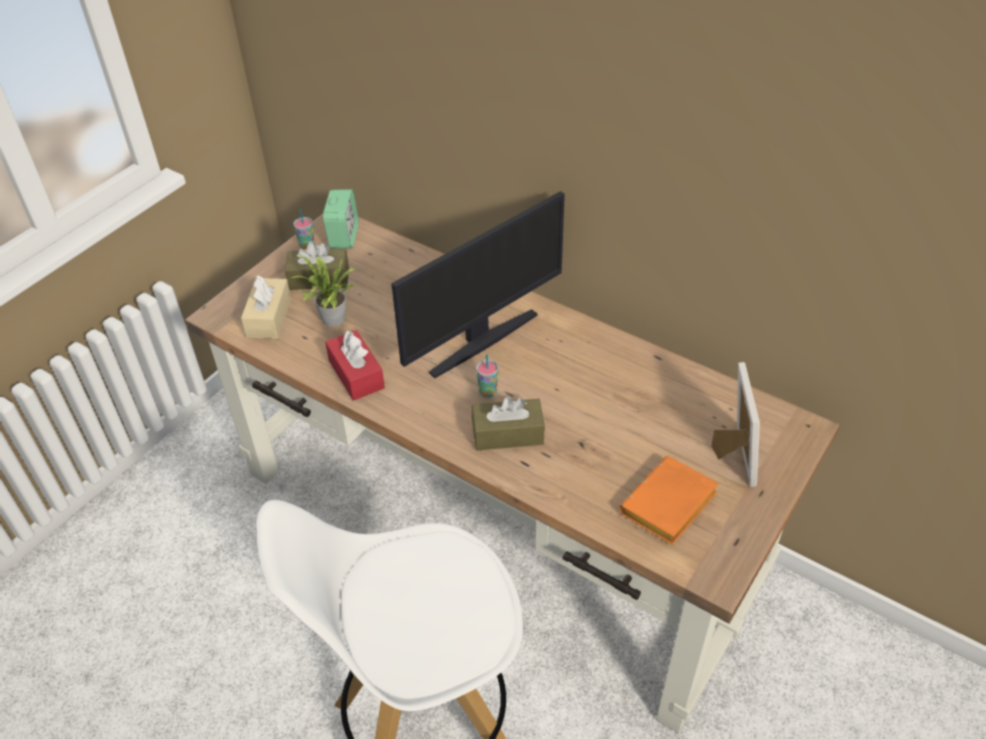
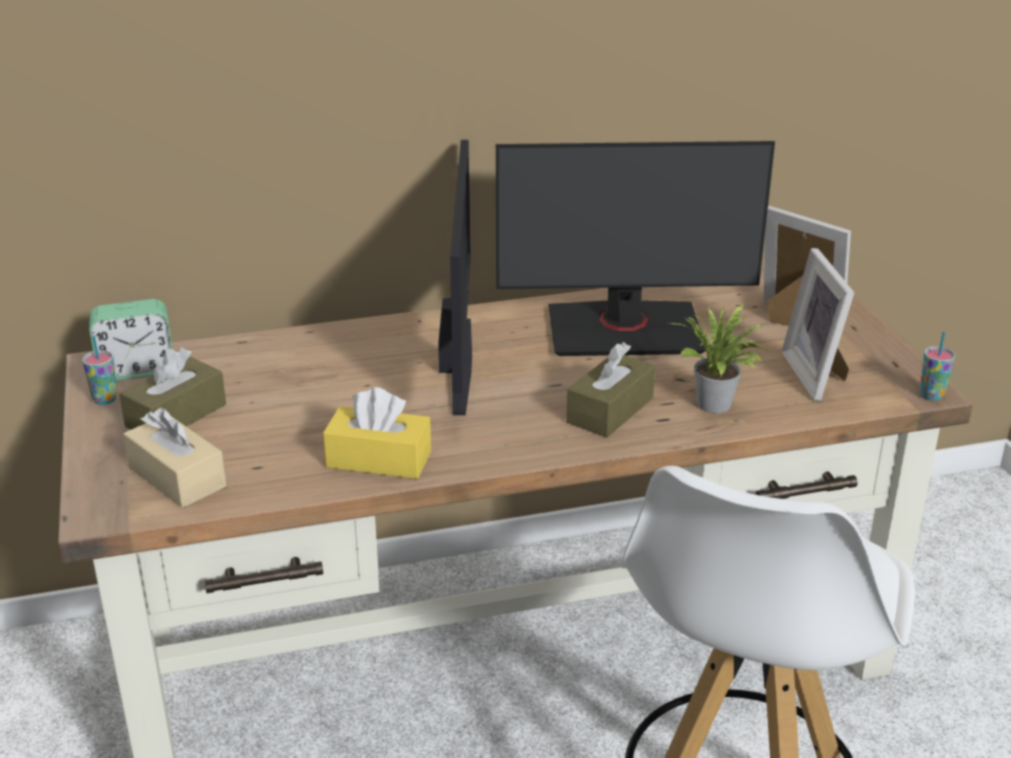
camera: 50 degrees left, 15 degrees down
(331, 320) = (263, 438): potted plant -> potted plant (716, 406)
(344, 237) = (137, 370): alarm clock -> alarm clock turned 120 degrees clockwise
(356, 374) = (379, 459): red tissue box -> yellow tissue box
(488, 392) = (534, 395): cup -> cup (931, 395)
(611, 384) = (624, 330): none -> monitor
(669, 508) = (818, 374): orange book -> picture frame

